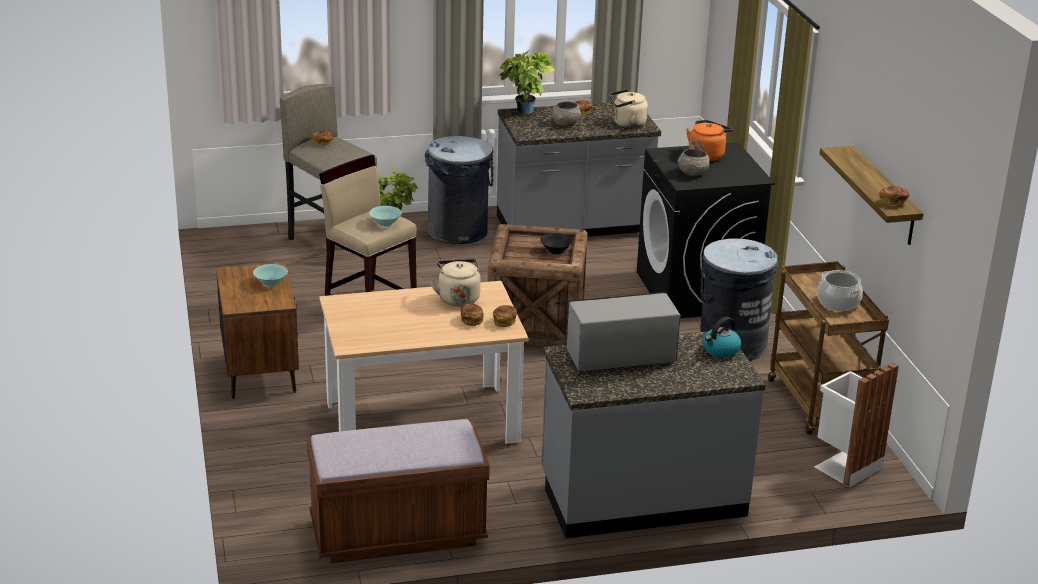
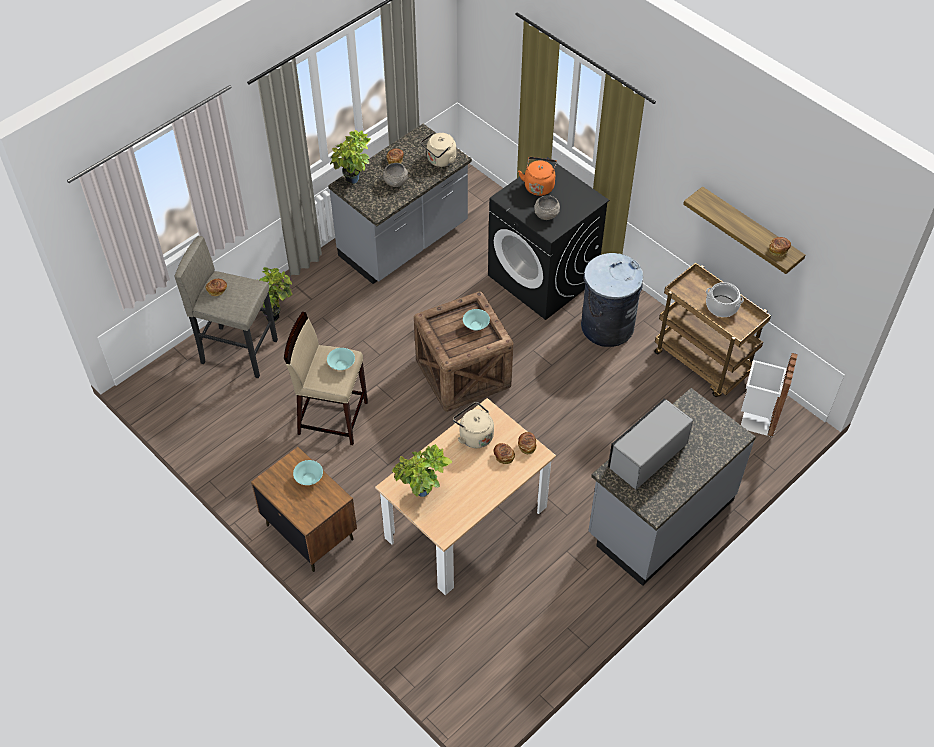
camera: 30 degrees left, 25 degrees up
(358, 315) = (422, 494): none -> potted plant
(398, 533) = (537, 644): brown bench -> none
(458, 232) = (324, 290): grey trash can -> none
(556, 251) = (476, 325): black bowl -> turquoise bowl
(720, 350) = (704, 414): kettle -> none

